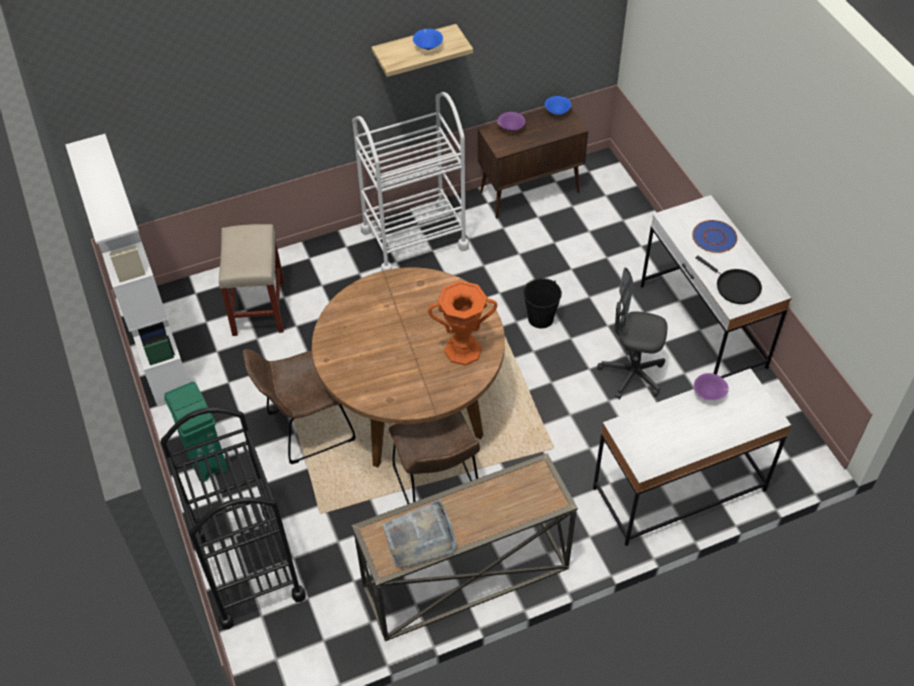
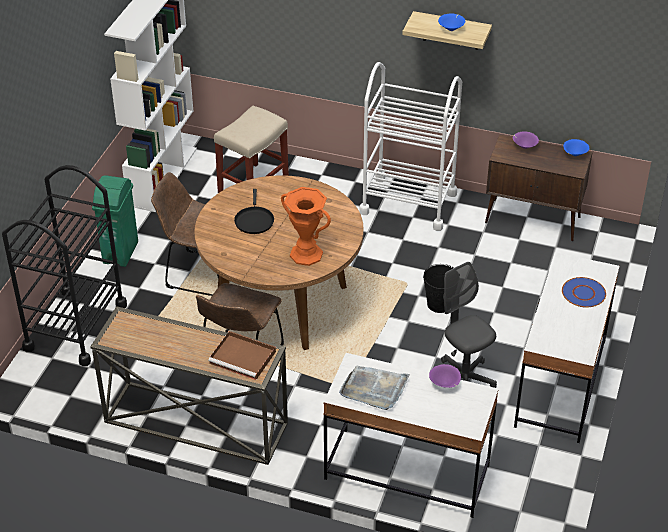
camera: 40 degrees right, 10 degrees down
(420, 537) = (147, 339): grey tray -> grey tray (374, 389)
(526, 490) = (244, 357): none -> brown tray
(735, 287) = (556, 333): black frying pan -> black frying pan (254, 220)

